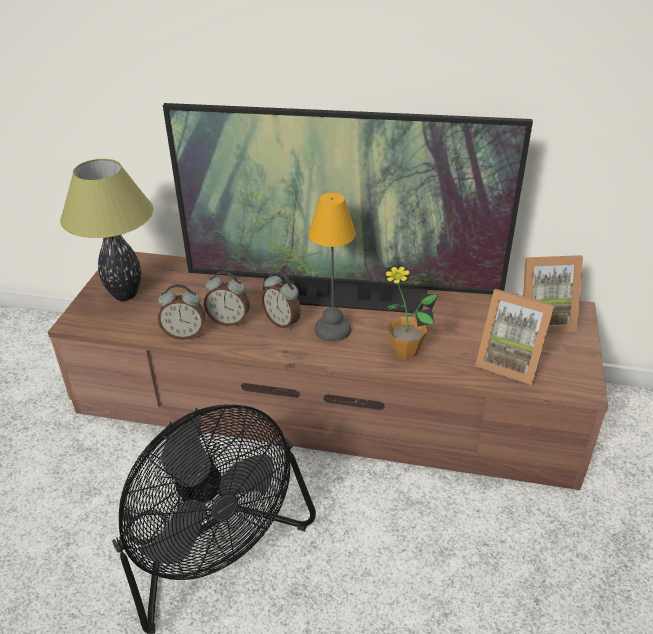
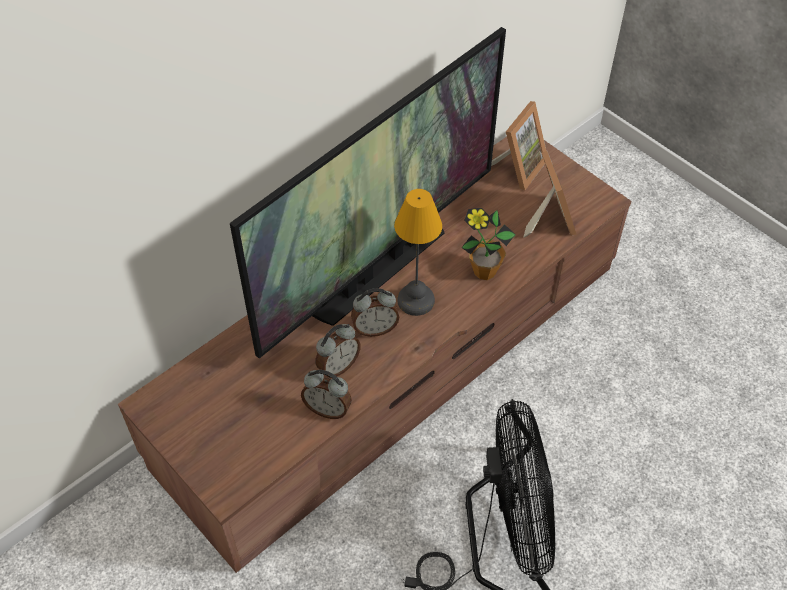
camera: 55 degrees left, 15 degrees up
(125, 295) = (218, 429): table lamp -> none
(184, 334) = (328, 409): alarm clock -> alarm clock turned 75 degrees clockwise
(510, 362) = (547, 219): picture frame -> picture frame turned 75 degrees counterclockwise

